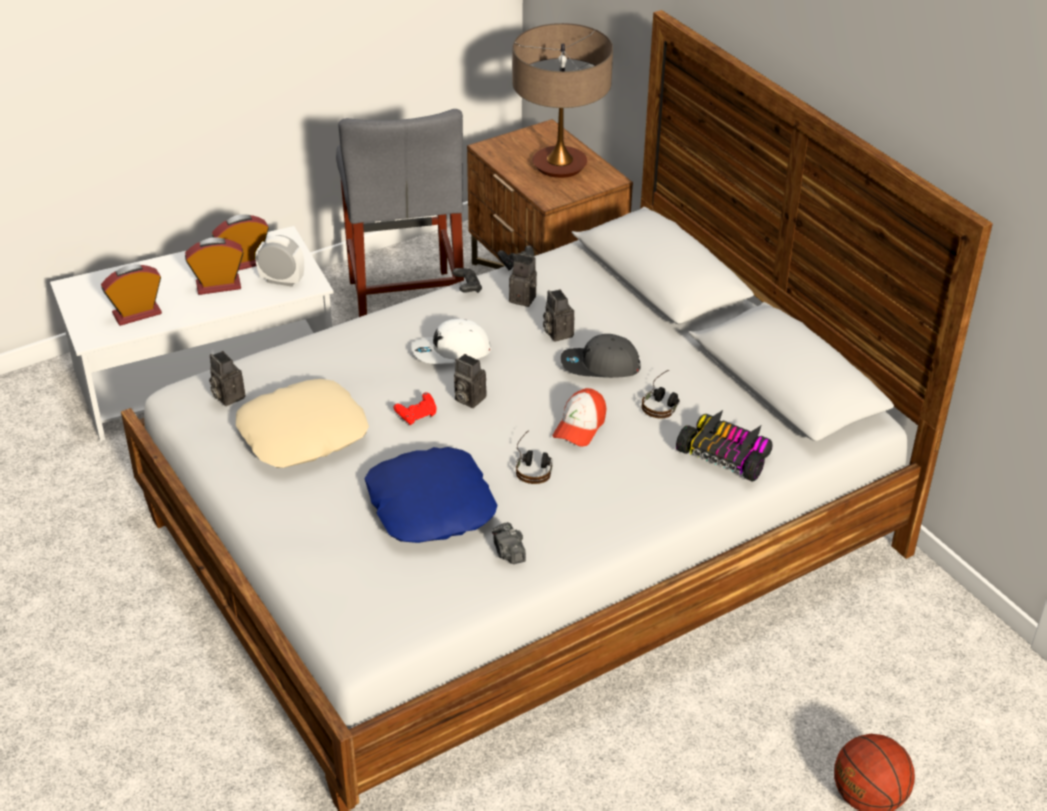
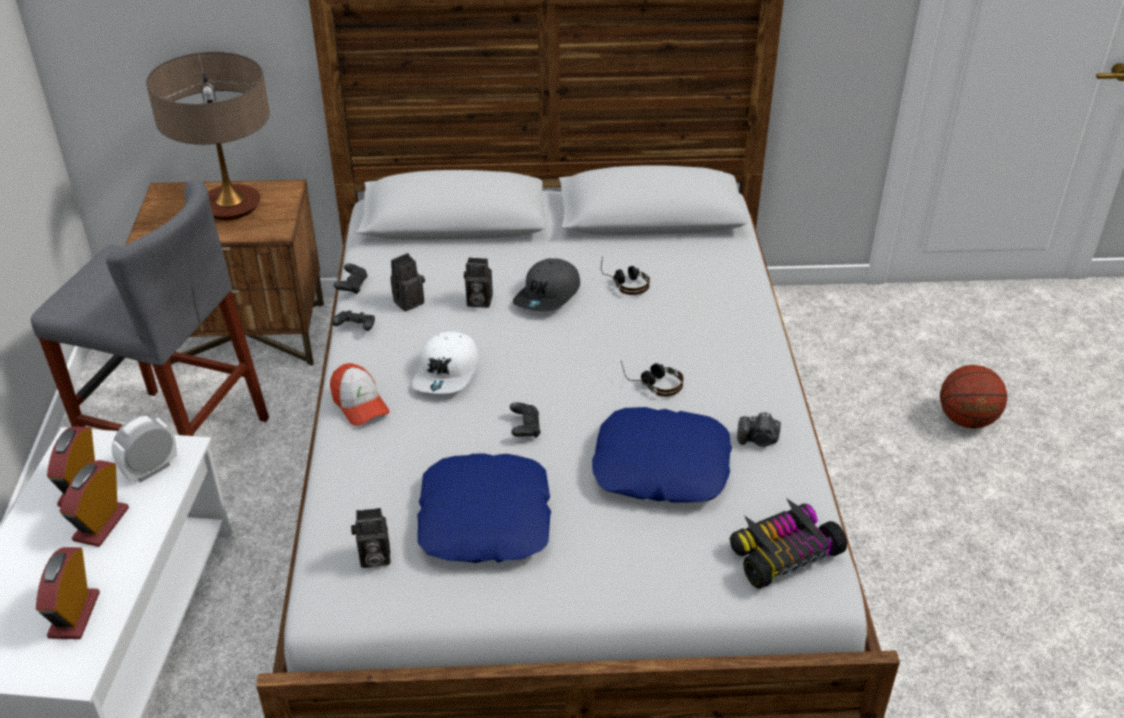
camera: 60 degrees left, 0 degrees up
(303, 434) = (486, 519): beige pillow -> blue pillow
(417, 416) = (525, 428): red game controller -> black game controller
(468, 399) = (527, 387): camera -> none
(579, 427) = (620, 337): cap -> cap (359, 404)
(726, 454) = (716, 276): toy car -> toy car (782, 552)

